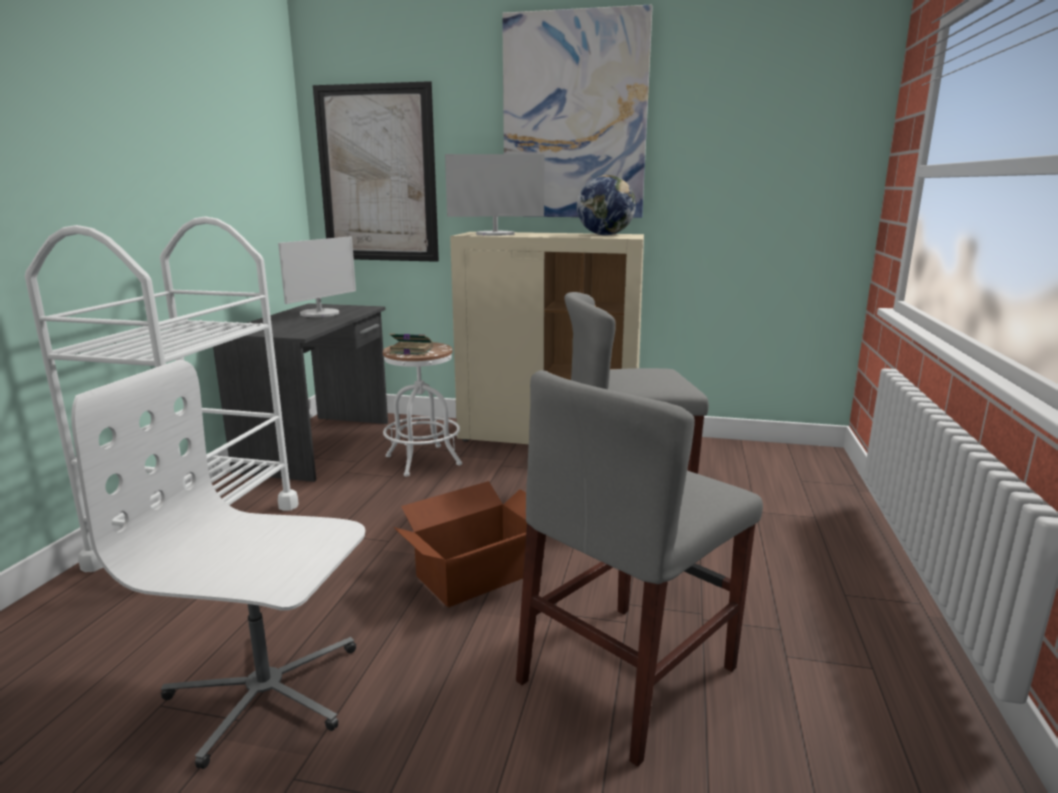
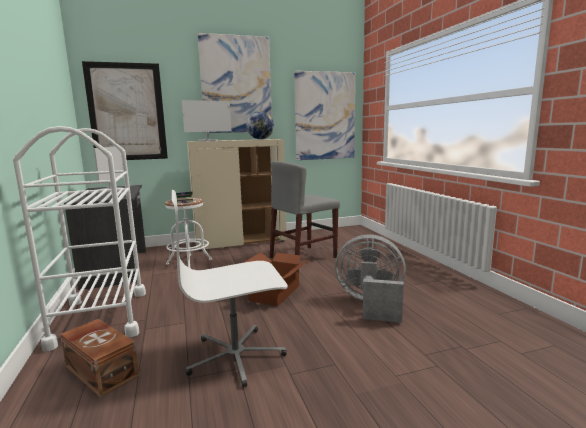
camera: 30 degrees left, 5 degrees down
(94, 635) = (102, 370): none -> brown storage box
(628, 674) = (371, 304): grey chair -> grey fan
(776, 186) = (325, 116): none -> picture

